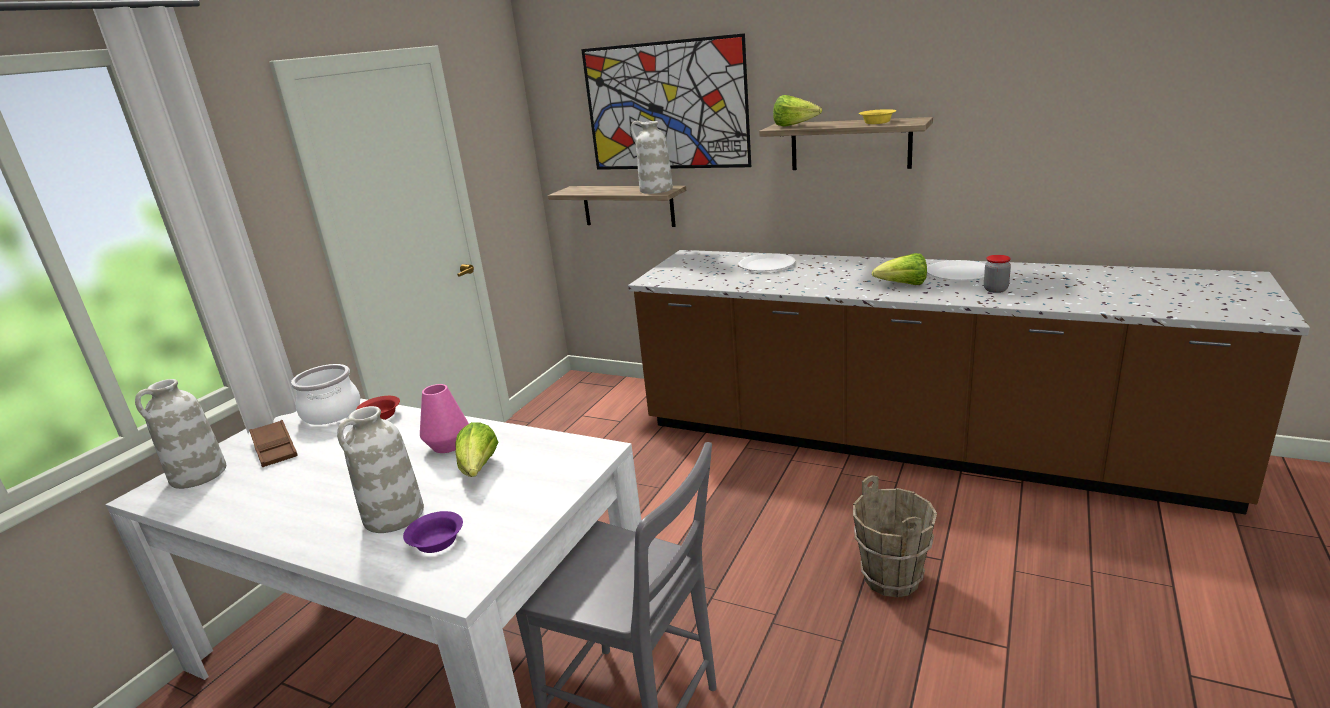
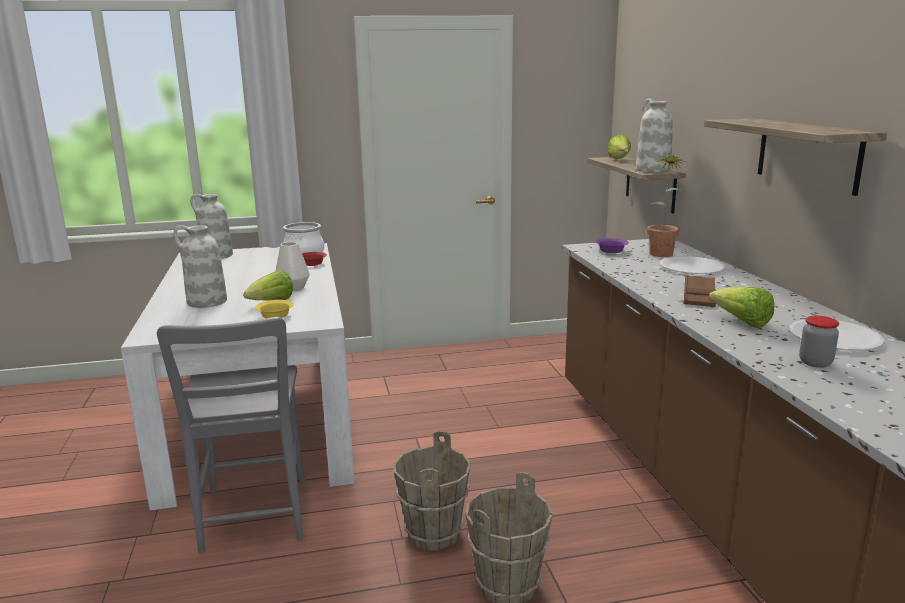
camera: 50 degrees right, 5 degrees down
(275, 448) = (255, 258): brown tray -> brown tray (699, 296)
(436, 541) = (188, 318): purple bowl -> purple bowl (611, 251)
(448, 445) = (293, 287): pink vase -> white vase
(665, 106) = (685, 89): picture -> none
(714, 262) = (662, 252): none -> potted plant
(787, 592) = (433, 534): none -> brown bucket
(794, 126) = (742, 121): lettuce -> lettuce (620, 159)
(876, 122) = (806, 128): yellow bowl -> yellow bowl (275, 315)

